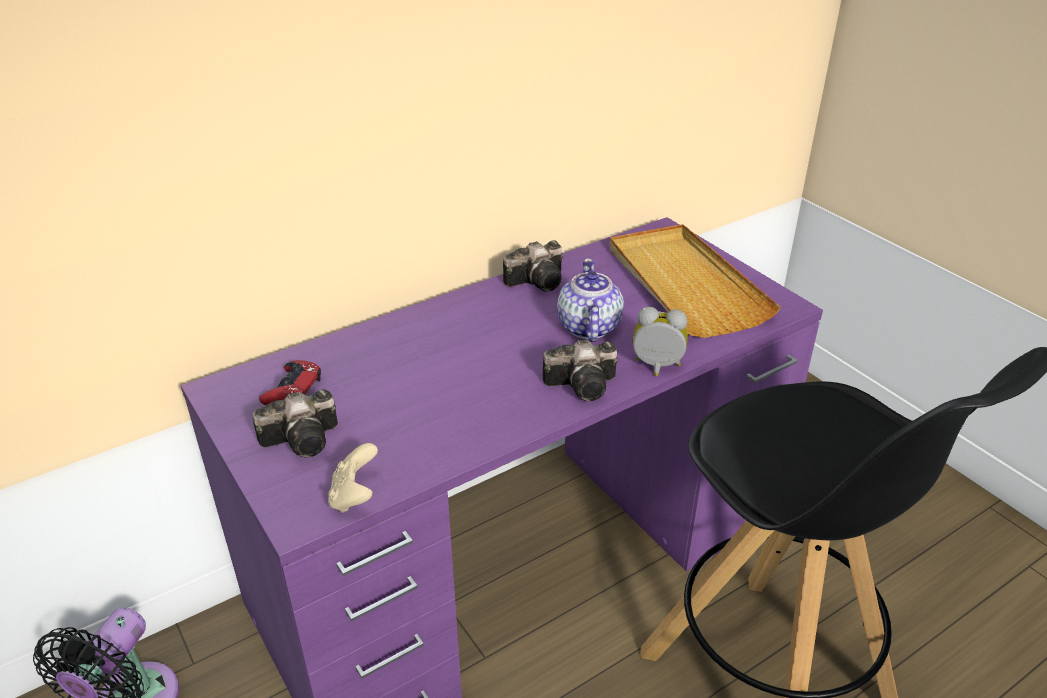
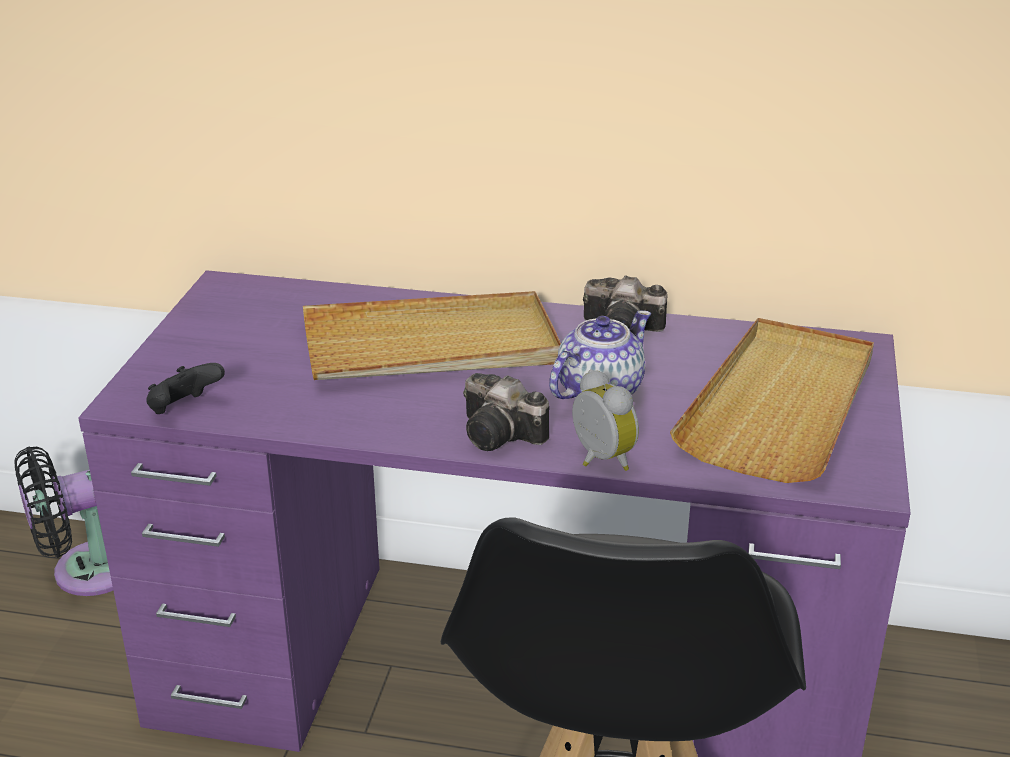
camera: 45 degrees right, 5 degrees down
(293, 389) = (270, 312): red game controller -> none
(305, 439) = (219, 351): camera -> none
(355, 496) = (184, 409): beige game controller -> black game controller
(447, 353) = (431, 346): none -> beige tray

